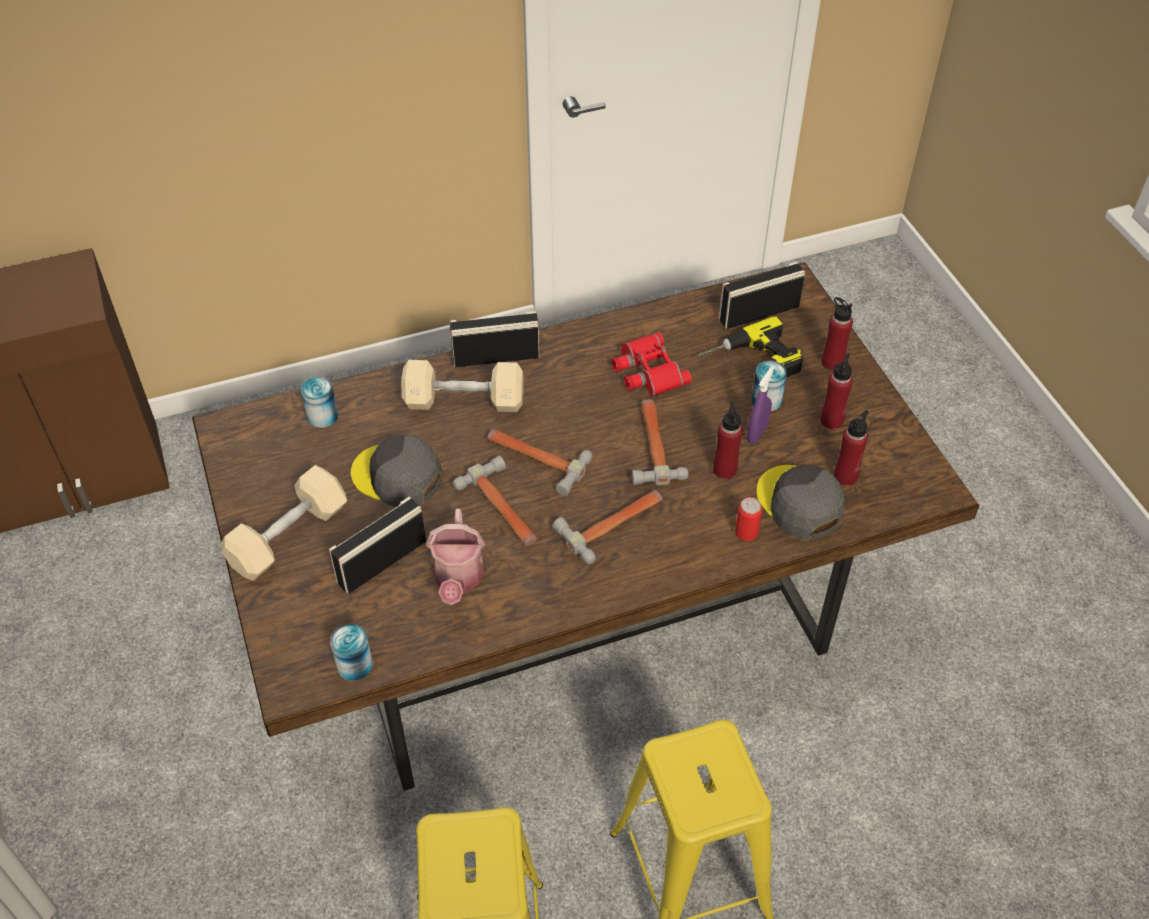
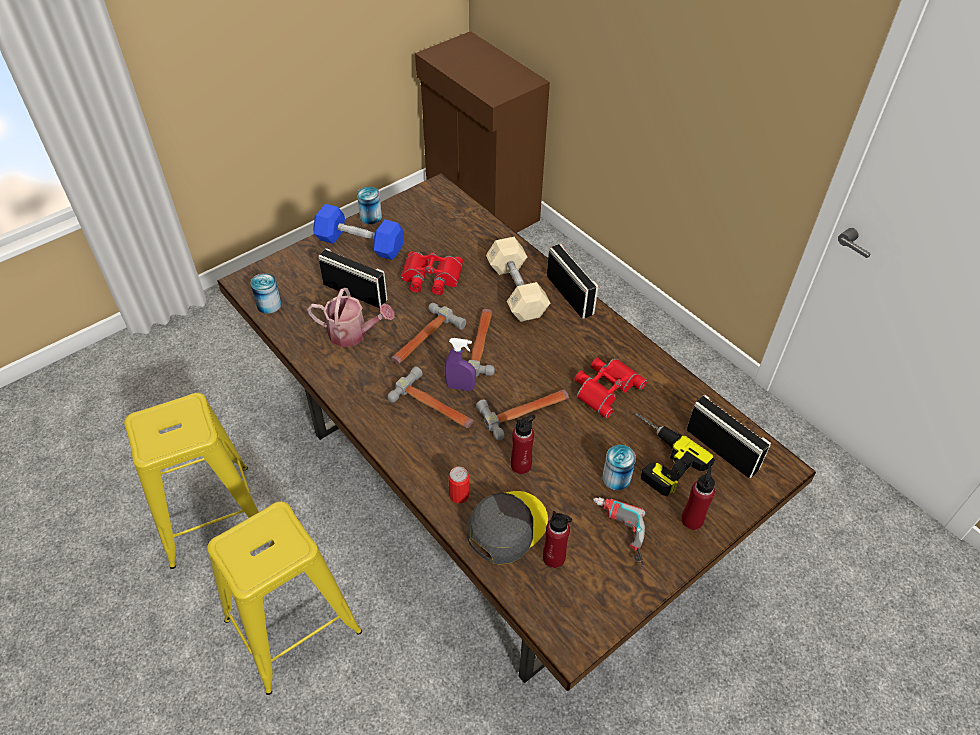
camera: 70 degrees right, 0 degrees up
(288, 536) = (360, 244): beige dumbbell -> blue dumbbell
(322, 416) = (467, 227): can -> can (371, 217)
(397, 476) = (430, 277): grey cap -> red binoculars
(458, 579) = (353, 334): watering can -> watering can turned 150 degrees counterclockwise
(757, 434) = (572, 479): purple spray bottle -> purple spray bottle (460, 387)
(831, 420) = (617, 533): red bottle -> power drill

